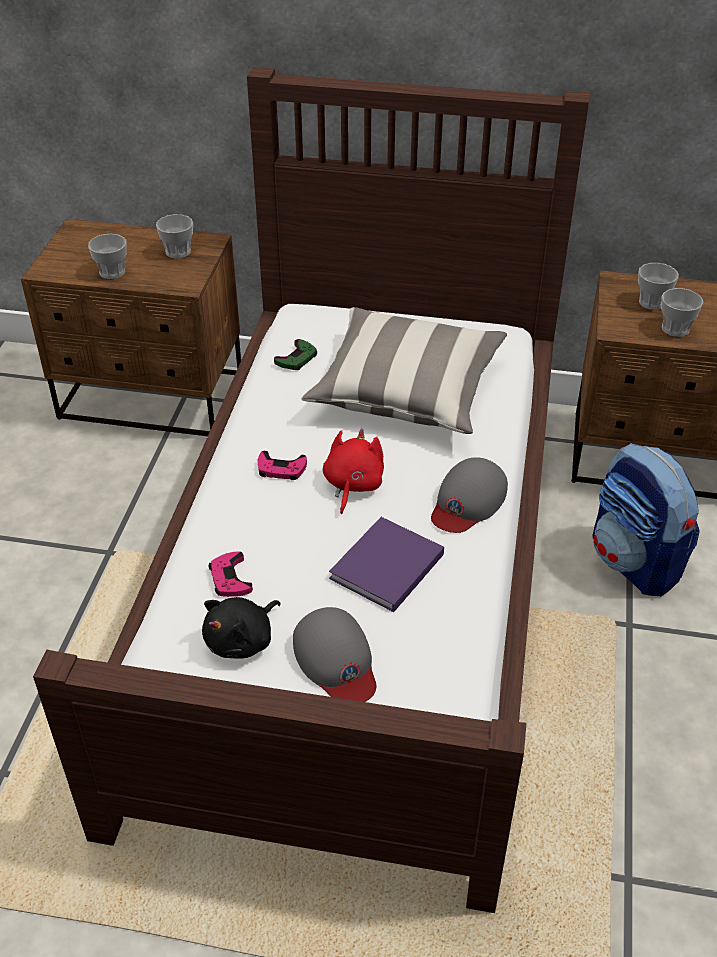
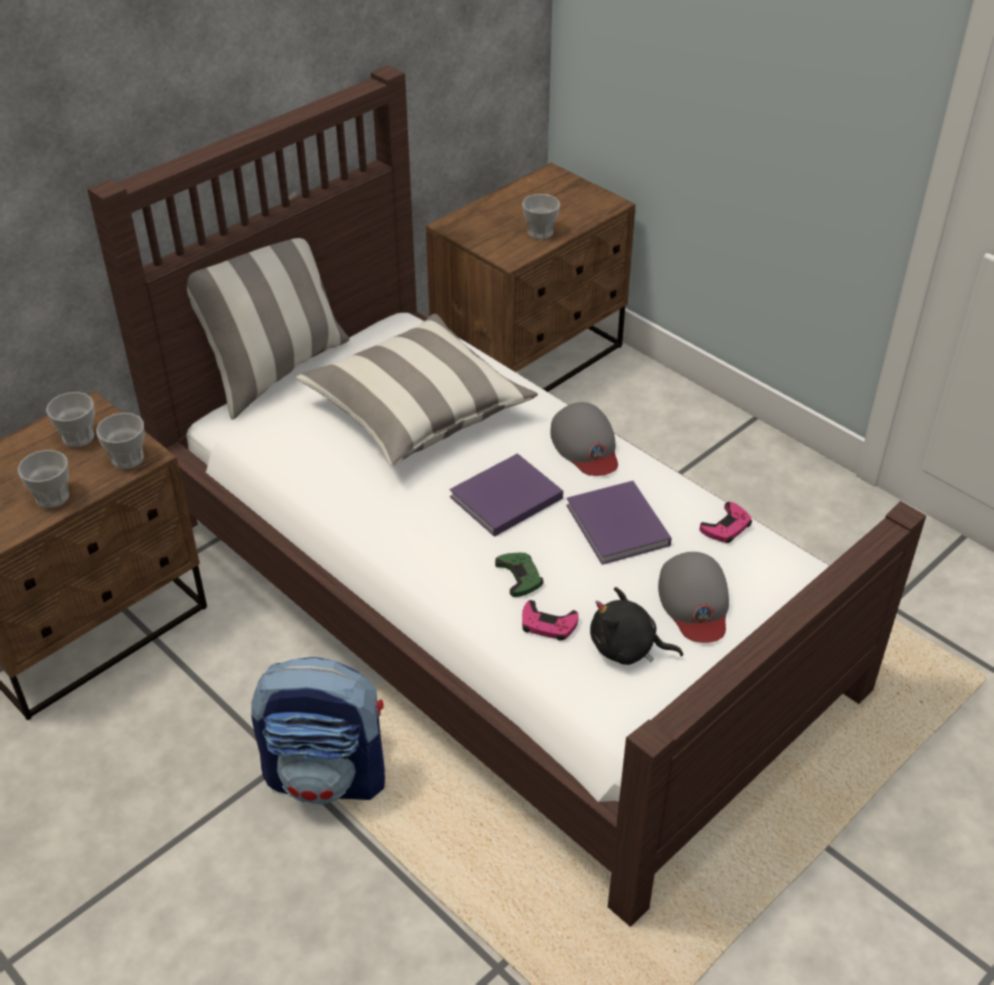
camera: 55 degrees left, 0 degrees up
(242, 640) = (627, 648): black plush toy -> black plush toy turned 120 degrees clockwise
(281, 469) = (439, 532): pink game controller -> pink game controller (726, 527)
(297, 359) = (296, 453): green game controller -> green game controller (519, 577)
(336, 660) = (694, 602): grey cap -> grey cap turned 75 degrees clockwise
(352, 485) = (503, 499): red plush toy -> purple book
(380, 304) = (274, 369): none -> pillow
(635, 562) = (621, 435): backpack -> backpack (328, 775)
(652, 302) = (496, 225): cup -> cup (127, 458)

